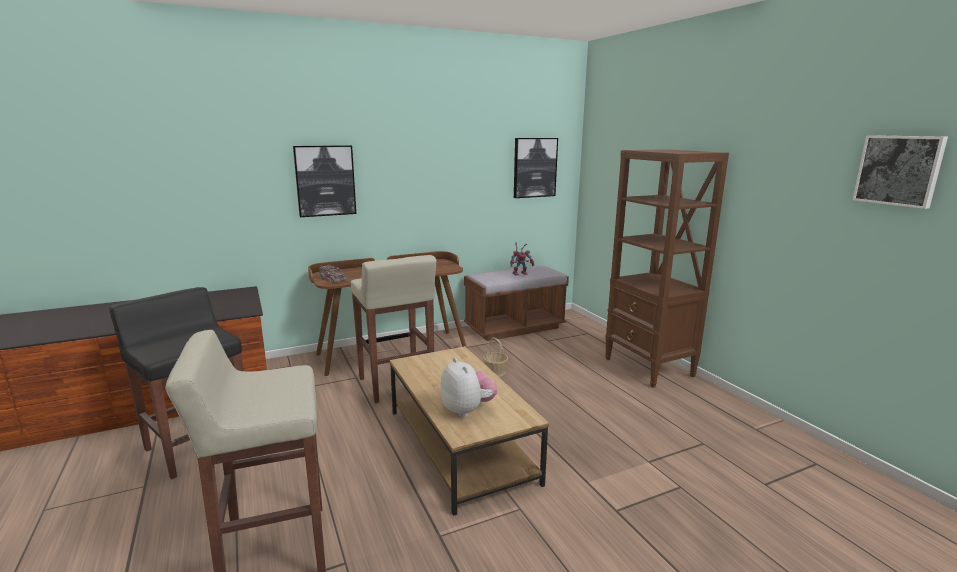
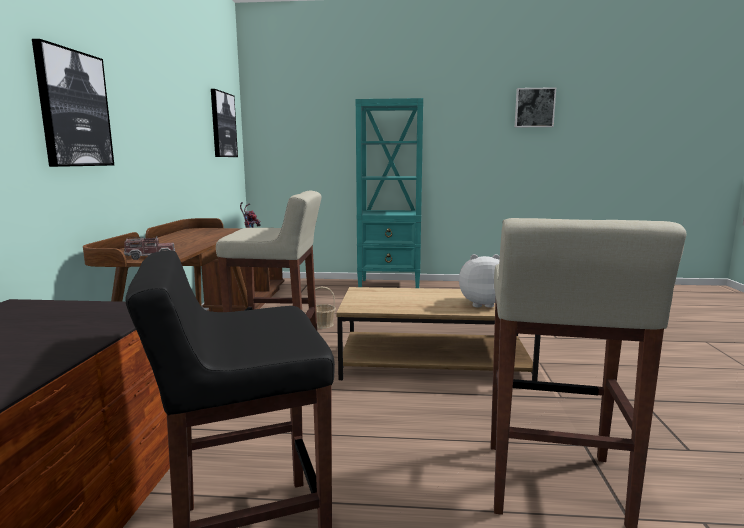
camera: 60 degrees left, 5 degrees down
(649, 368) = (390, 286): brown bookcase -> turquoise bookcase

